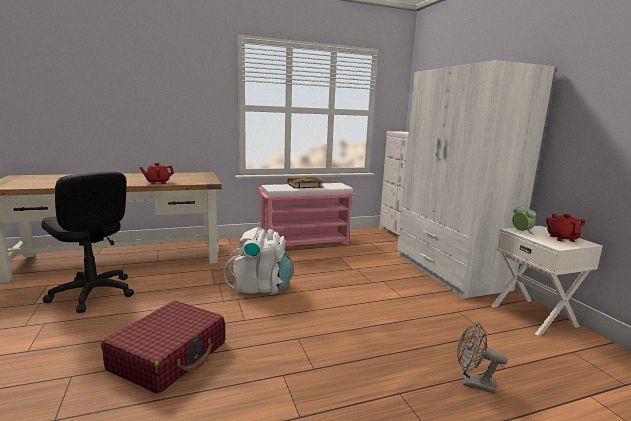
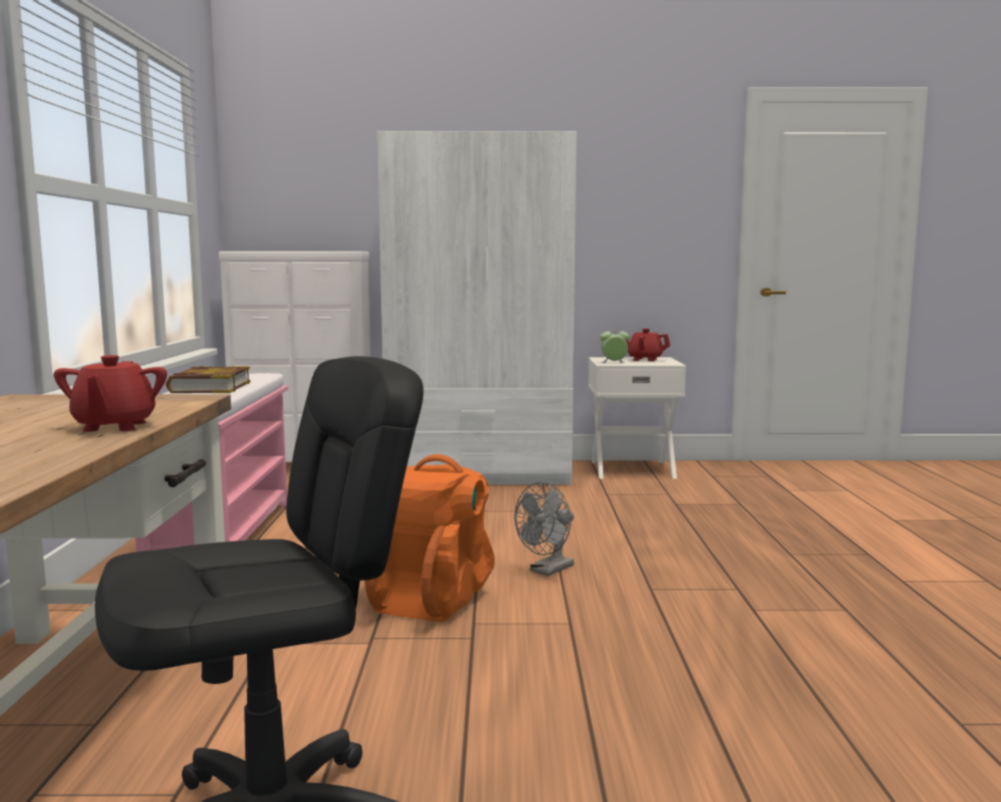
camera: 70 degrees left, 5 degrees down
(169, 356) = (689, 699): red suitcase -> none
(260, 287) = (431, 598): white backpack -> orange backpack
(472, 383) = (769, 521): grey fan -> grey fan (547, 570)

